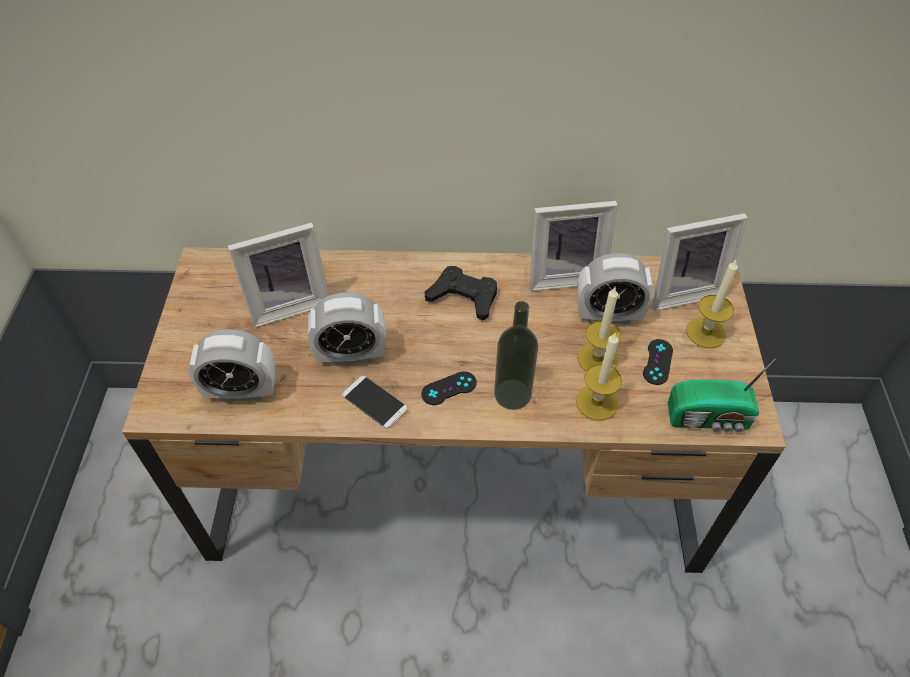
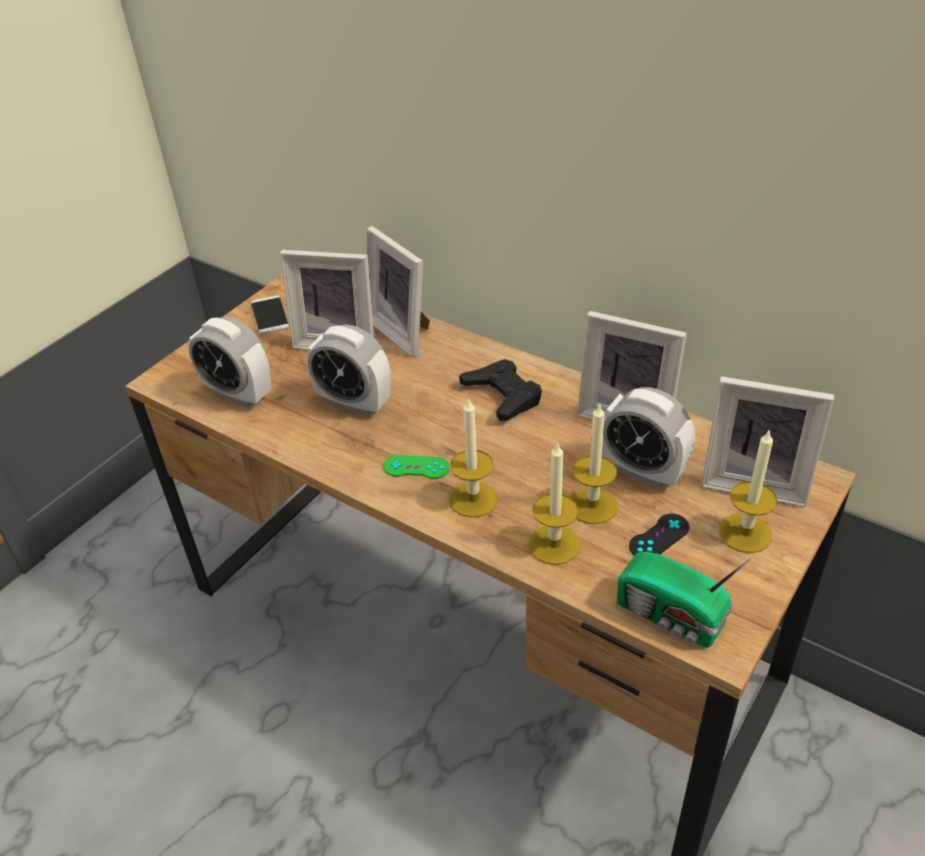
camera: 35 degrees right, 10 degrees down
(338, 272) = (404, 331): none -> picture frame
(374, 402) = (339, 449): phone -> phone (270, 315)
(449, 388) = (416, 467): black game controller -> green game controller
(512, 394) = (473, 499): bottle -> candle

